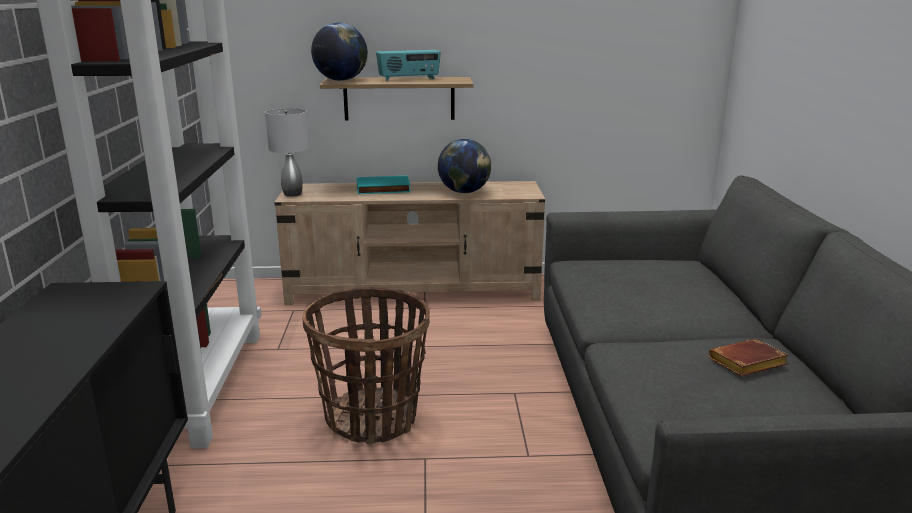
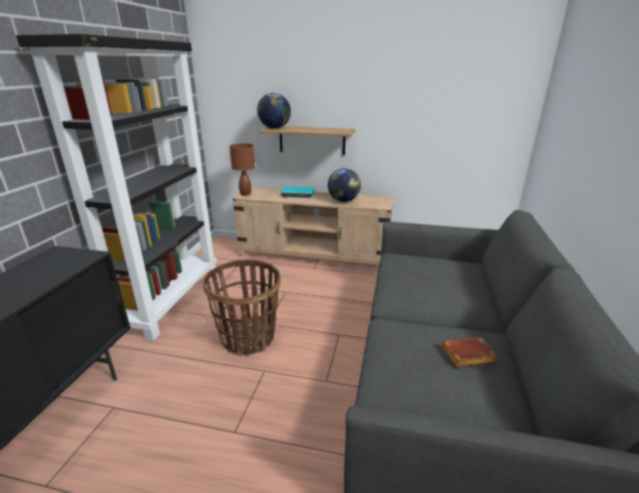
camera: 15 degrees right, 5 degrees up
(293, 194) = (246, 194): grey table lamp -> brown table lamp
(409, 79) = (315, 129): radio -> none

